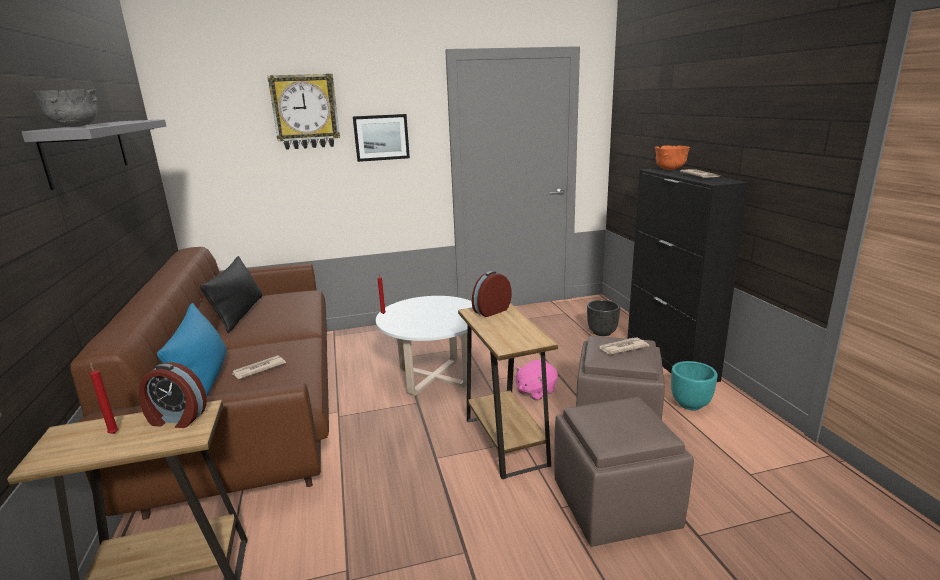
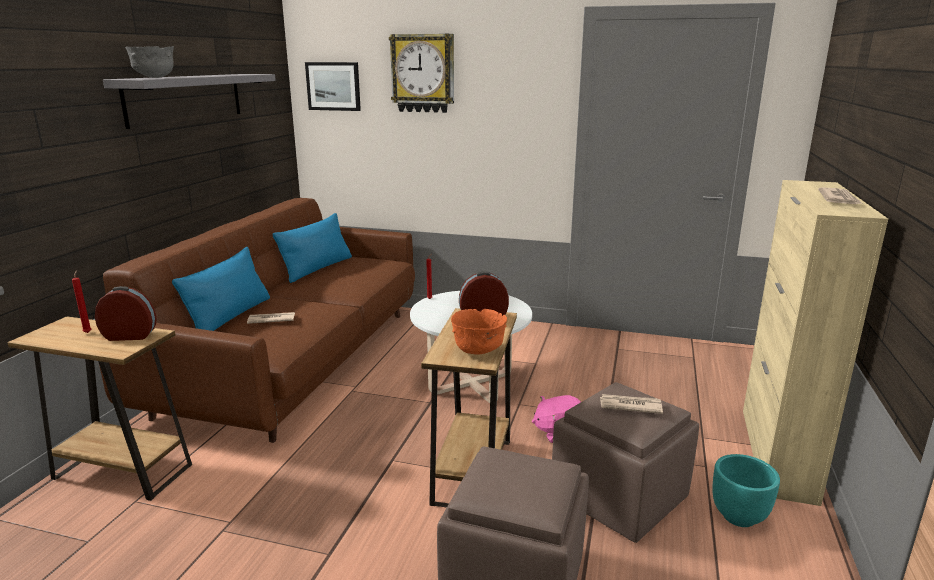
camera: 30 degrees right, 0 degrees up
(176, 419) = (130, 335): alarm clock -> alarm clock turned 135 degrees clockwise
(240, 313) = (317, 268): black pillow -> blue pillow
(381, 137) = (498, 107): picture -> picture (333, 86)
(602, 332) = (717, 393): black planter -> none
(670, 169) = (824, 185): orange bowl -> orange bowl (478, 351)
(670, 359) = (777, 453): black cabinet -> beige cabinet

